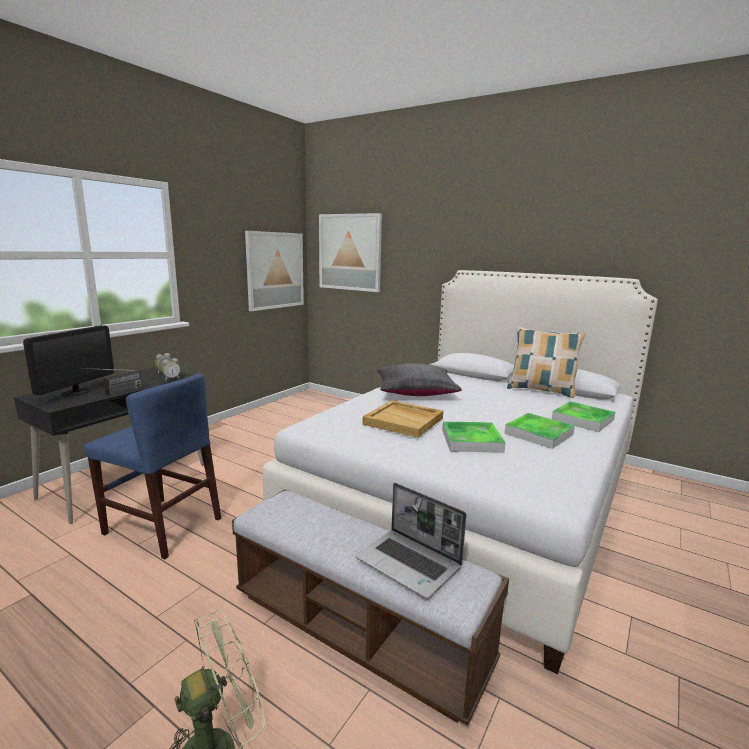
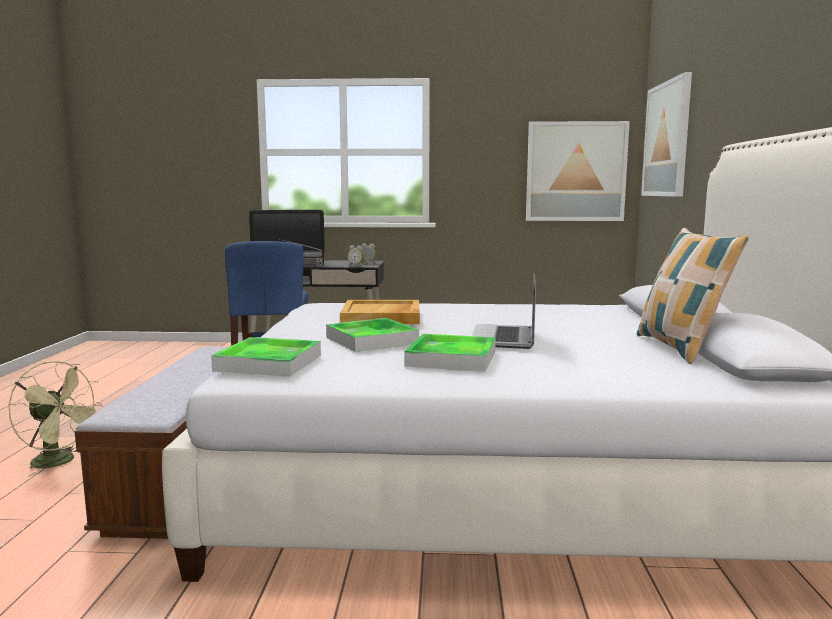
camera: 60 degrees right, 5 degrees down
(410, 564) = (160, 392): laptop -> laptop (505, 338)
(415, 392) = (504, 311): black pillow -> none
(582, 419) = (574, 373): tray -> tray (269, 363)

